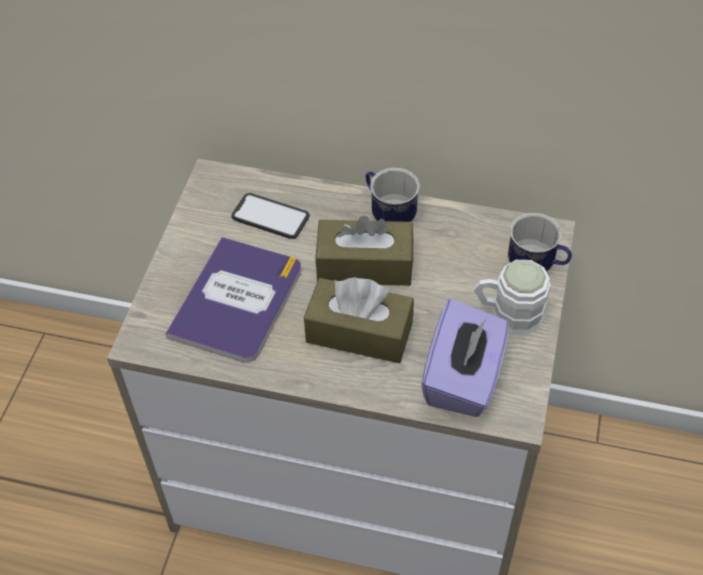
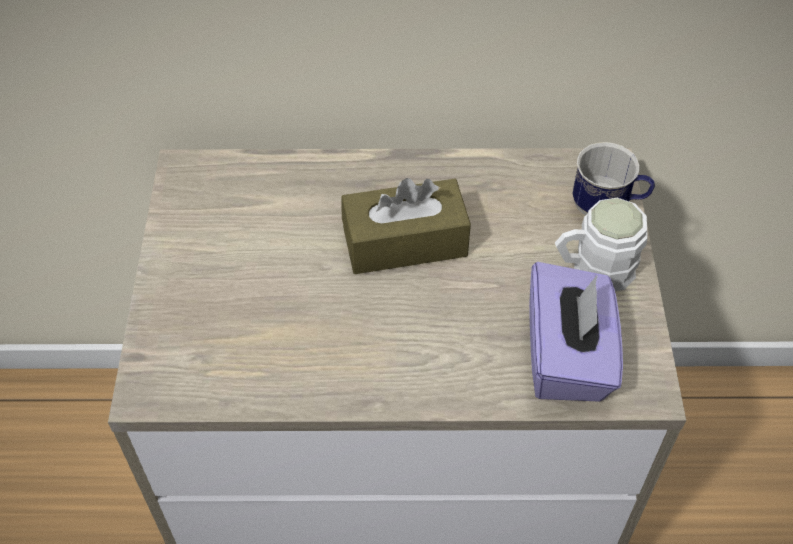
camera: 15 degrees left, 0 degrees up
(237, 301) = (259, 315): book -> none
(270, 217) = (271, 204): phone -> none
(359, 332) = (424, 325): brown tissue box -> none
(388, 215) = (414, 177): mug -> none

